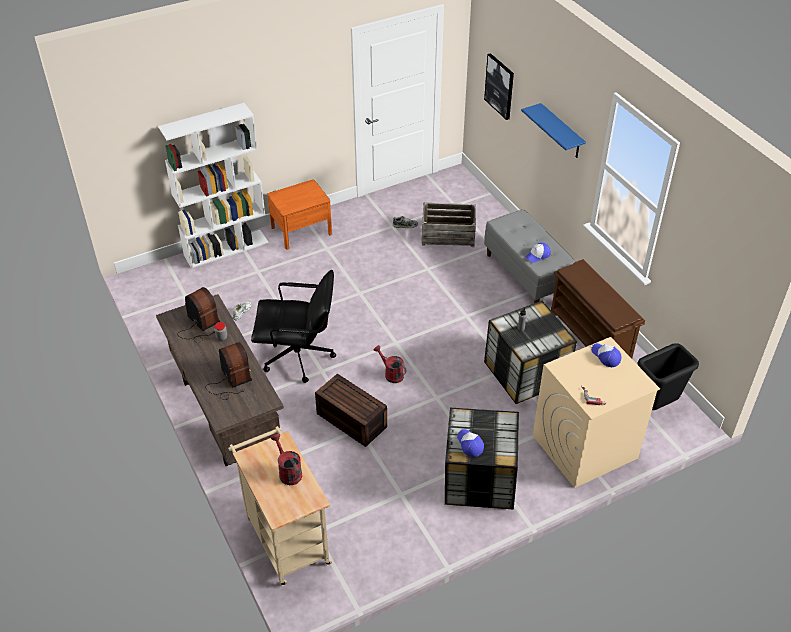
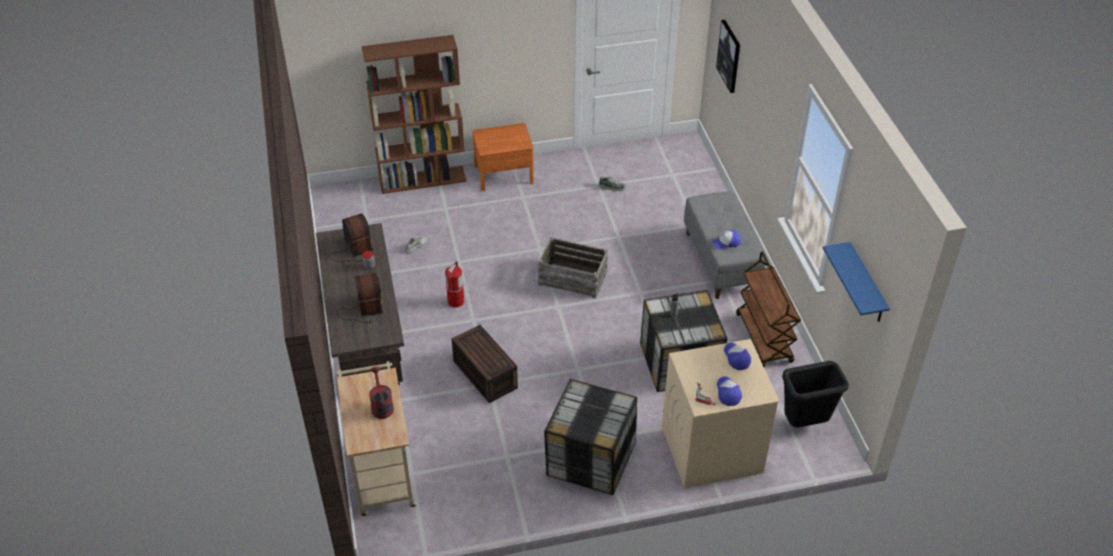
camera: 15 degrees right, 0 degrees up
(226, 248) = (423, 179): white bookcase -> brown bookcase
(299, 357) = (456, 302): black office chair -> fire extinguisher
(391, 374) = (541, 336): red watering can -> none
(448, 234) = (654, 204): crate -> crate (573, 278)
(469, 444) = (575, 418): cap -> cap (728, 393)
(561, 132) = (770, 116): blue shelf -> blue shelf (867, 285)
(591, 336) = (764, 338): brown shoe rack -> brown cart

